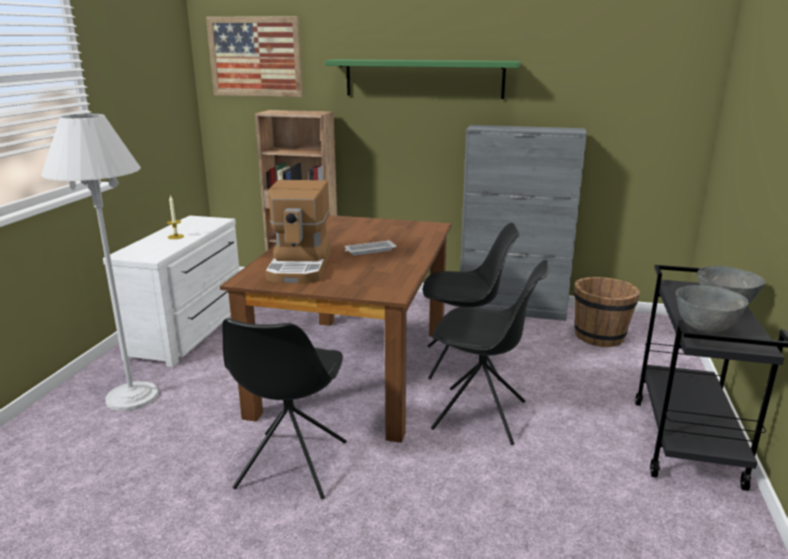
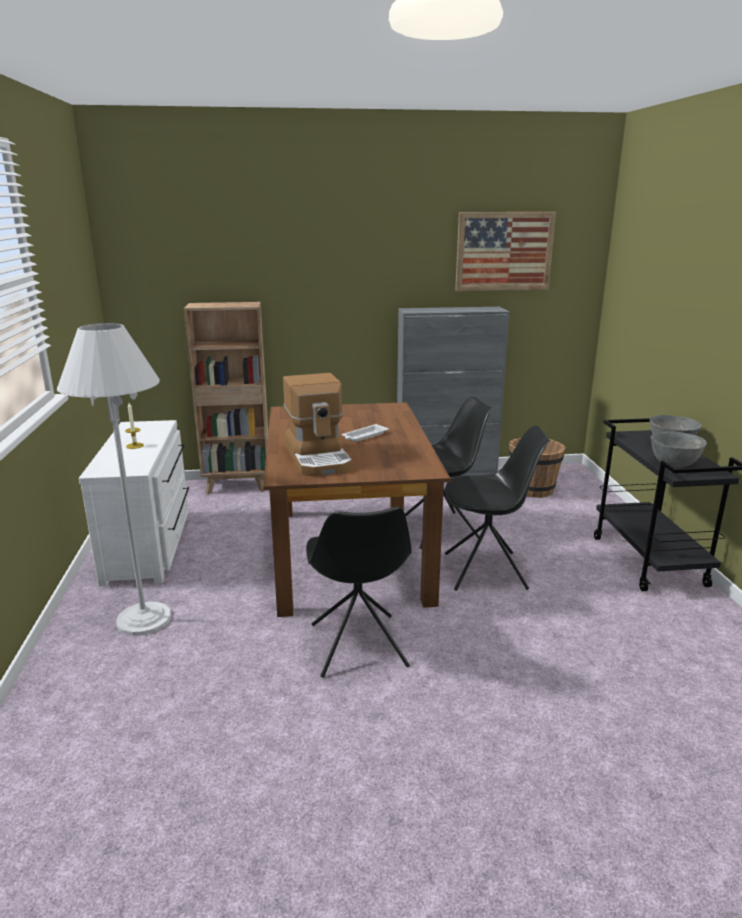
camera: 20 degrees left, 0 degrees up
(255, 57) = (170, 248): picture -> picture (504, 251)
(424, 78) = (351, 266): green shelf -> none

